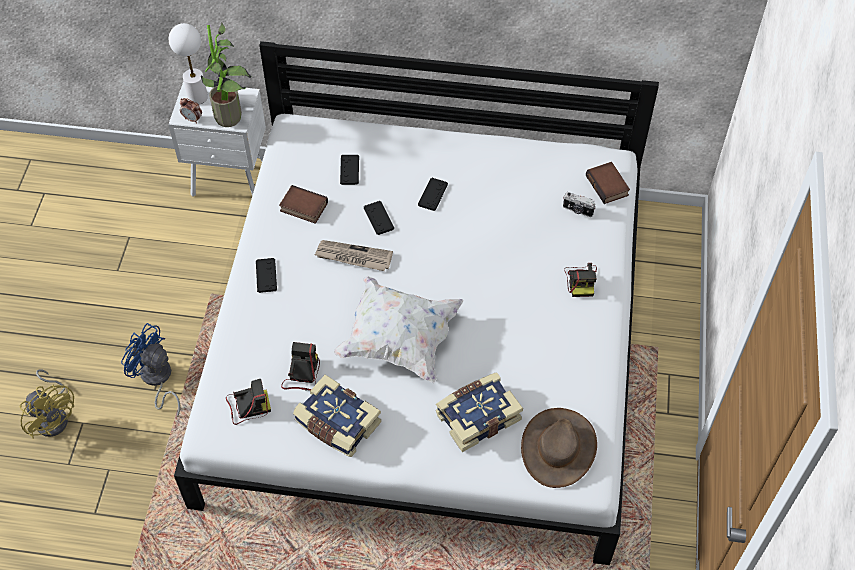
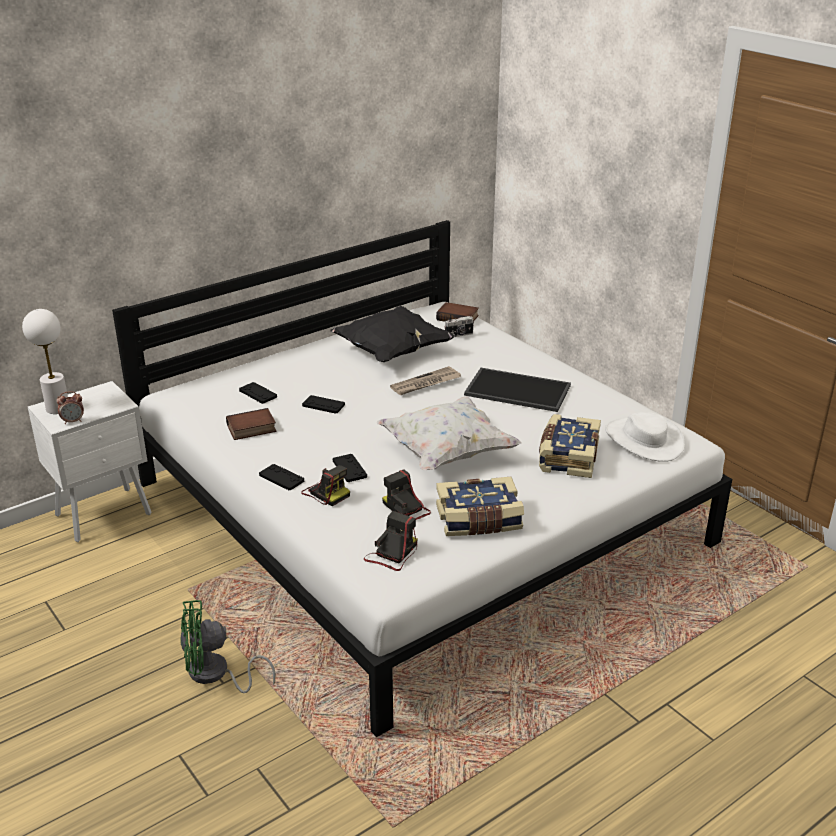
camera: 45 degrees left, 25 degrees down
(54, 416) = (139, 772): yellow fan -> none
(156, 380) = (215, 675): blue fan -> green fan
(232, 118) = (112, 404): potted plant -> none
(353, 257) = (338, 432): newspaper -> newspaper (425, 384)
(433, 195) = (345, 375): black game controller -> black game controller (349, 469)
(501, 192) = (392, 352): none -> black pillow
(535, 313) = (516, 391): none -> tray
(558, 448) = (644, 440): brown hat -> white hat
(581, 280) = (517, 363): camera -> camera (326, 492)

